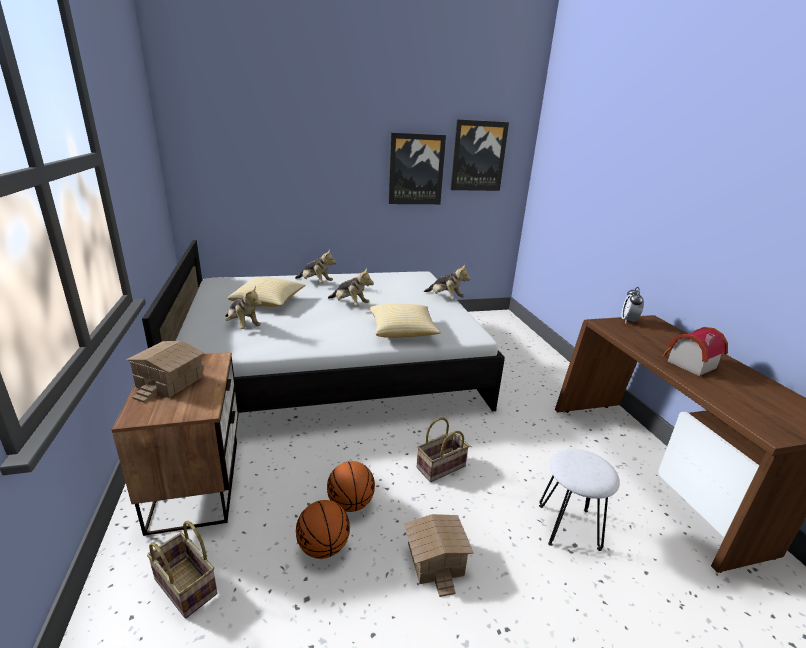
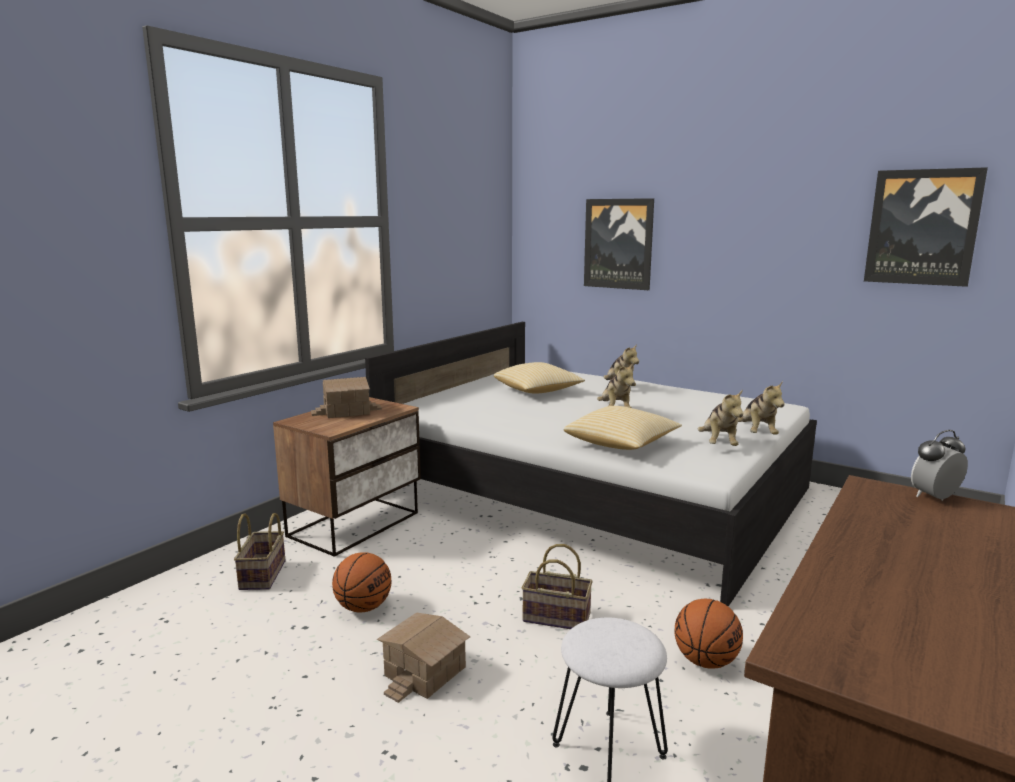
camera: 50 degrees right, 10 degrees down
(243, 326) = (479, 401): plush toy -> plush toy (718, 444)
(351, 503) = (429, 595): basketball -> basketball (706, 661)
(416, 169) = (804, 249): picture -> picture (618, 244)
(688, 363) = (892, 560): toy house -> none

